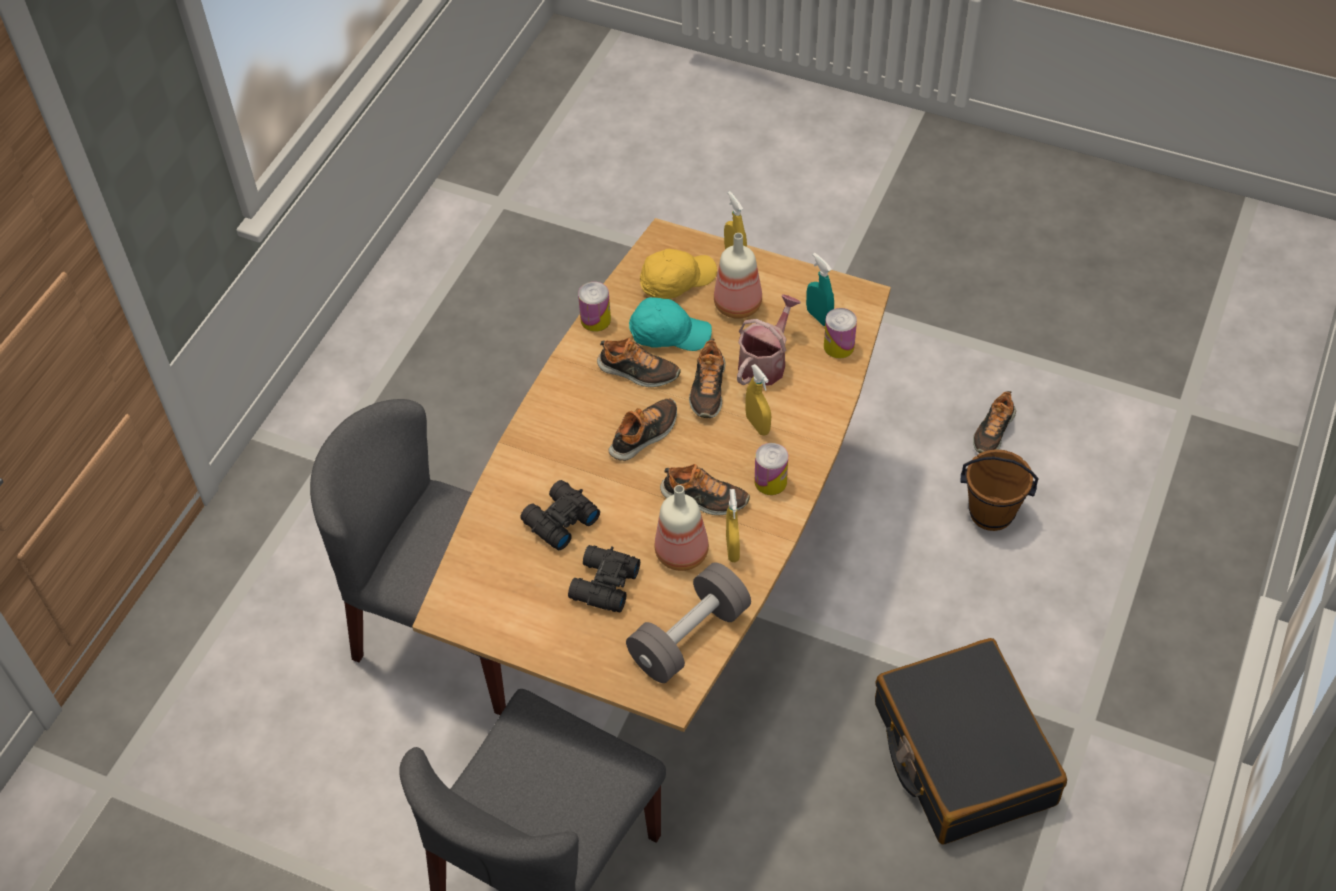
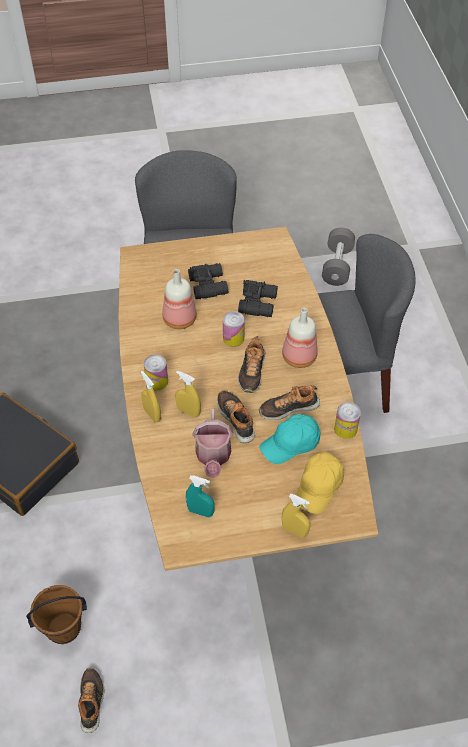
camera: 145 degrees right, 0 degrees up
(689, 637) = (145, 283): grey dumbbell -> grey dumbbell (337, 265)
(704, 498) = (189, 353): shoe -> none
(732, 549) = (153, 334): yellow spray bottle -> yellow spray bottle (152, 414)
(739, 304) = (262, 492): bottle -> bottle (298, 358)
(839, 346) = (172, 495): can -> can (233, 338)

